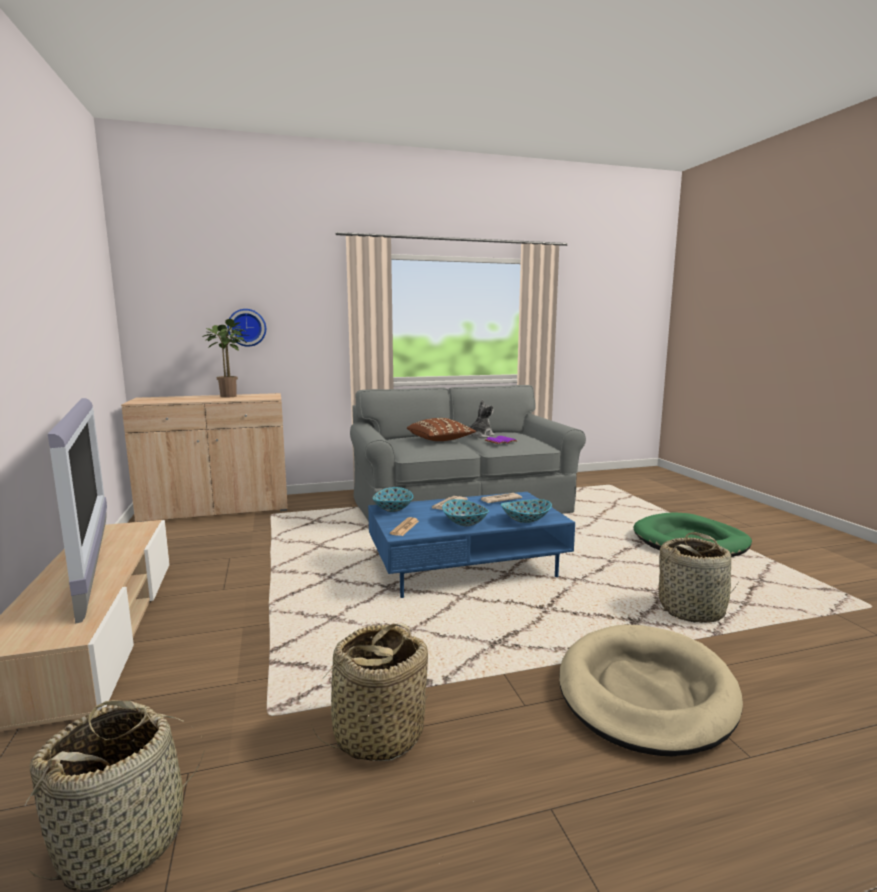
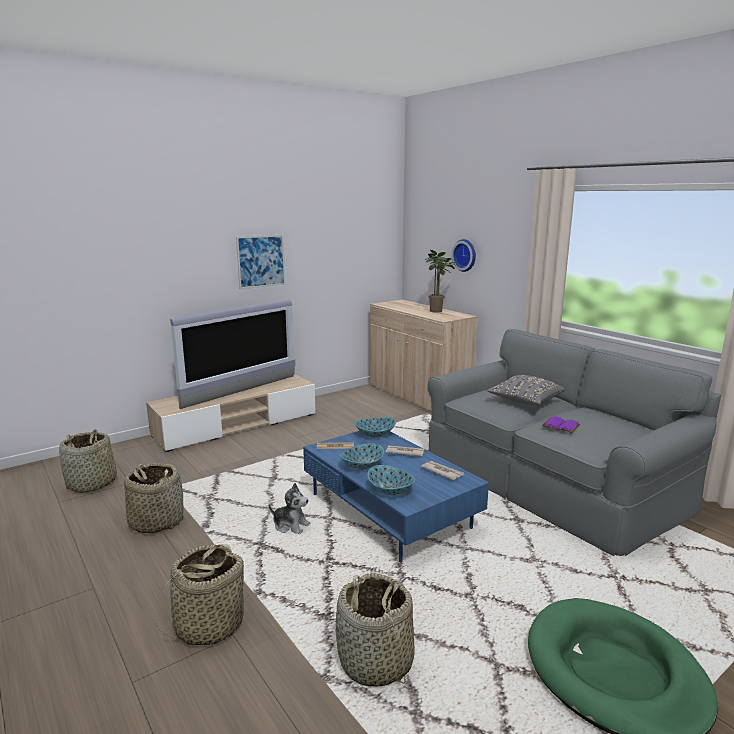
camera: 70 degrees right, 5 degrees up
(33, 333) = (261, 261): none -> picture
(440, 440) = (525, 401): brown pillow -> grey pillow
(480, 436) = (580, 414): plush toy -> plush toy (291, 525)
(645, 693) = (209, 625): beige dog bed -> basket

